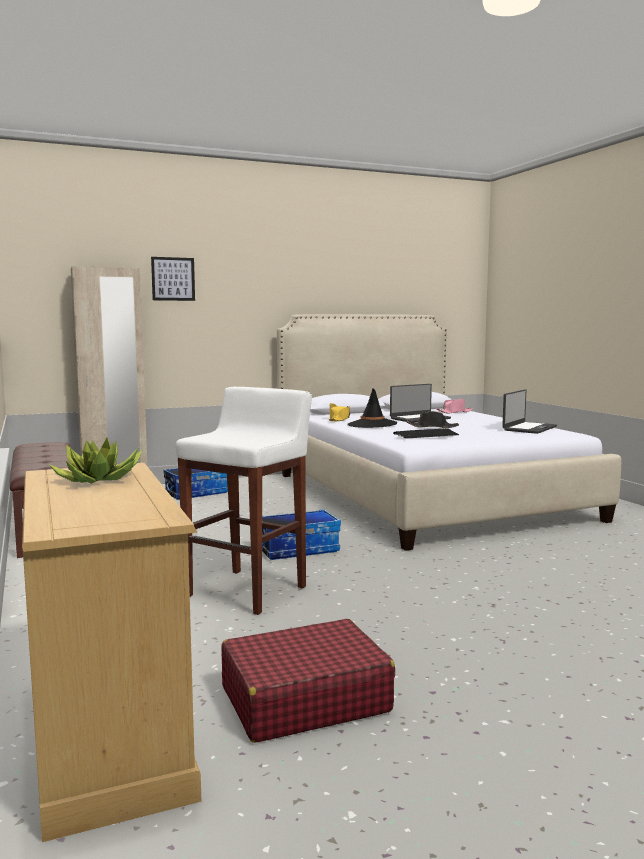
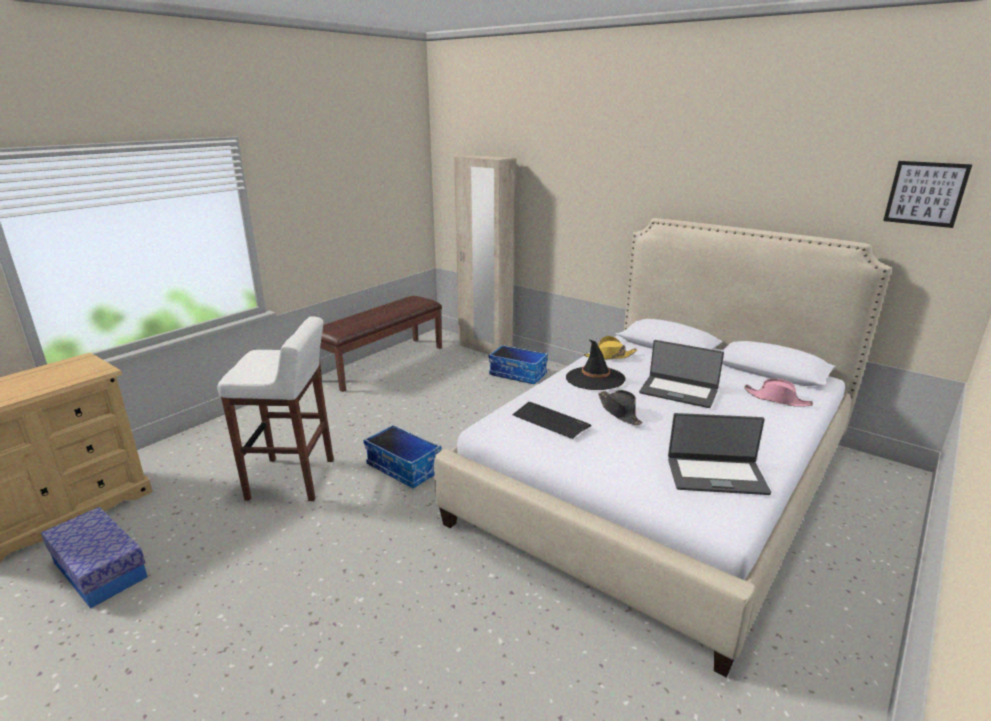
camera: 60 degrees right, 15 degrees up
(99, 479) = (56, 376): potted plant -> none
(173, 279) = (546, 167): picture -> picture (925, 193)
(304, 699) = (100, 569): red suitcase -> storage box

